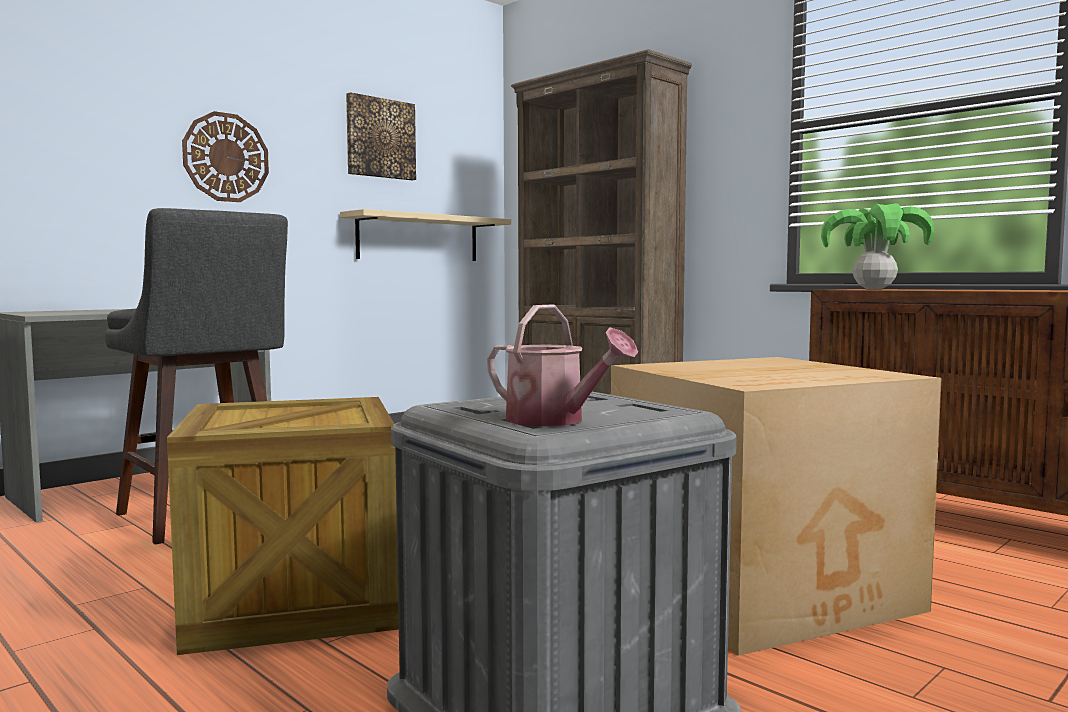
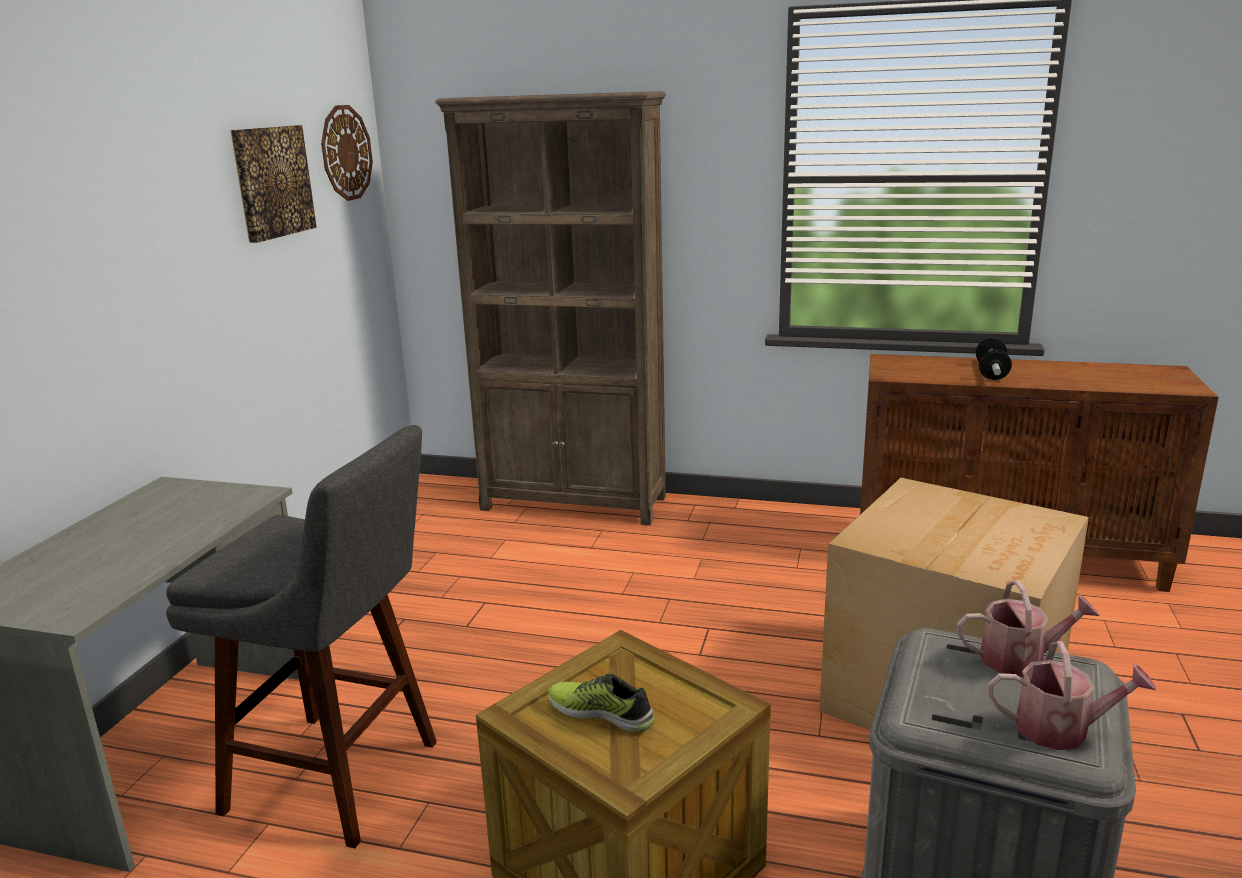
camera: 30 degrees left, 15 degrees up
(226, 157) = (123, 268): wall clock -> wall clock (346, 153)
(272, 414) = (601, 712): none -> shoe
(418, 238) = (324, 300): beige shelf -> none
(624, 401) = (1020, 659): none -> watering can
(873, 289) = (910, 370): potted plant -> none
(964, 289) = (991, 372): none -> dumbbell

